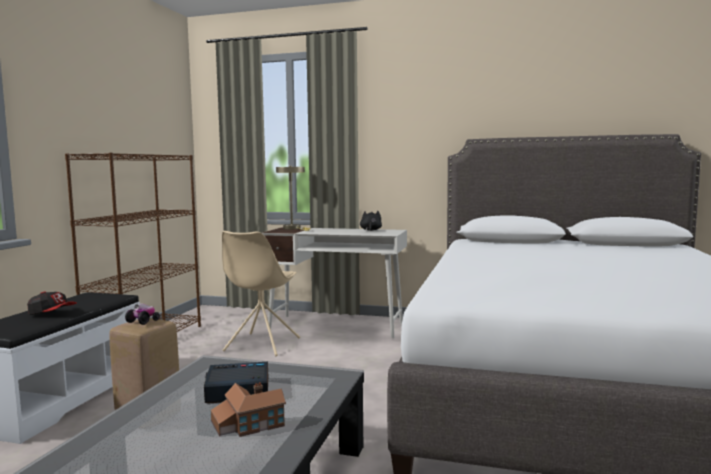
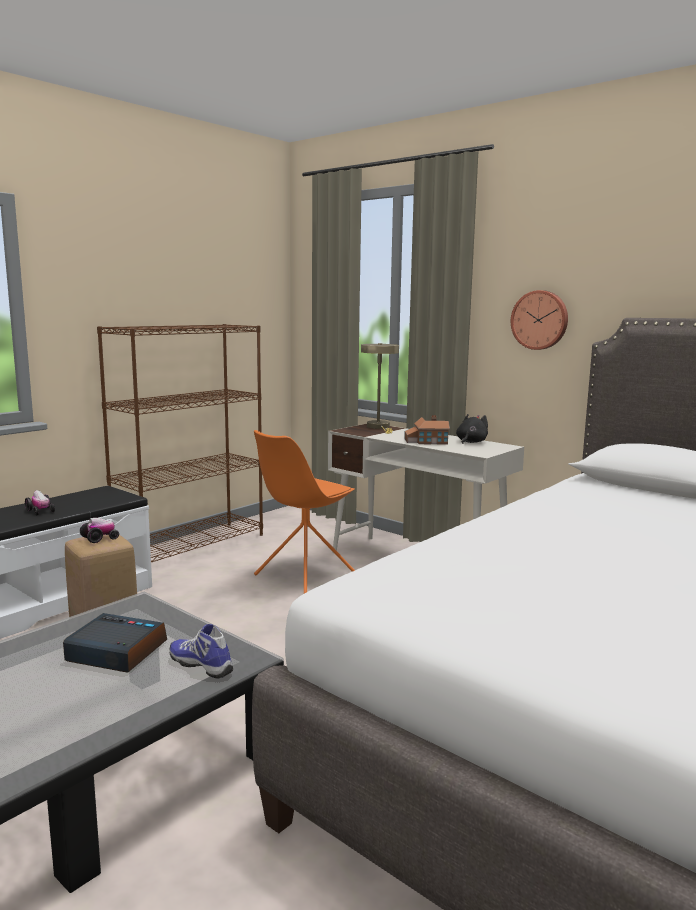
camera: 25 degrees right, 5 degrees up
(52, 314) = (40, 511): cap -> toy car
(247, 424) = (70, 703): toy house -> toy house (425, 441)
(261, 345) = (303, 575): beige chair -> orange chair
(314, 384) = (202, 665): none -> shoe
(405, 144) = (540, 320): none -> wall clock

